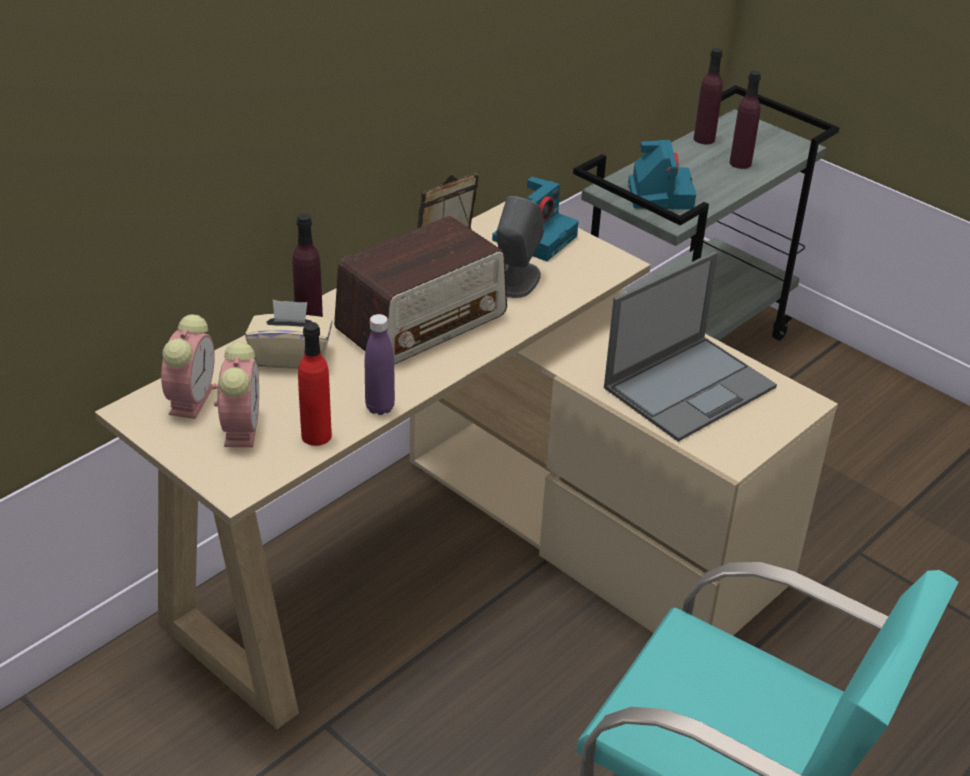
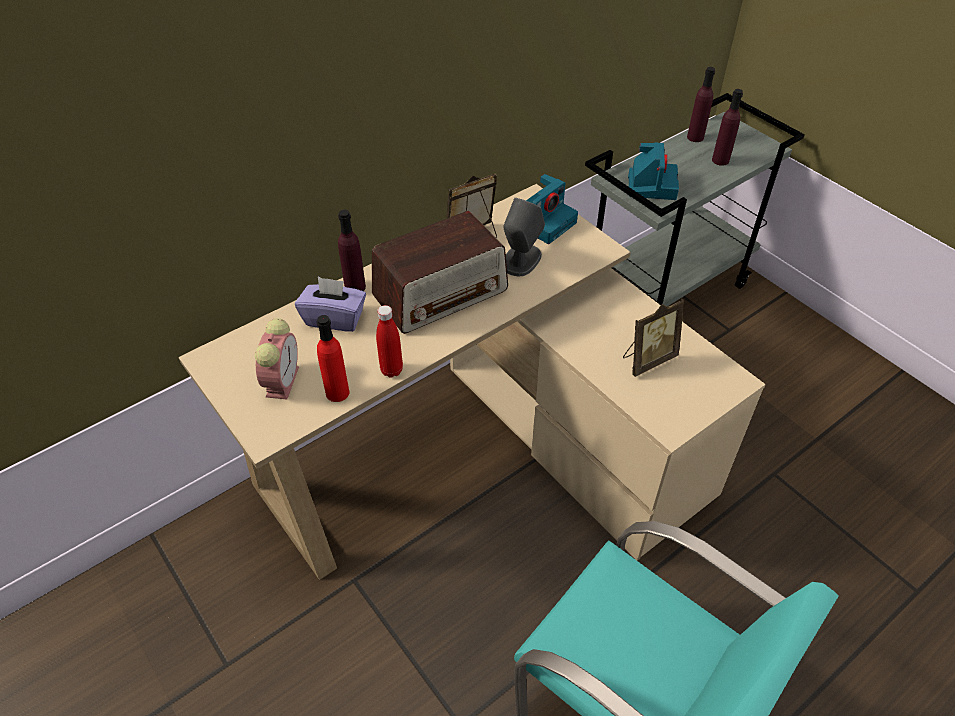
camera: 10 degrees right, 10 degrees up
(191, 398) = (251, 351): alarm clock -> none
(291, 357) = (334, 318): beige tissue box -> purple tissue box
(380, 407) = (391, 370): purple bottle -> red bottle
(690, 387) = (647, 359): laptop -> picture frame

